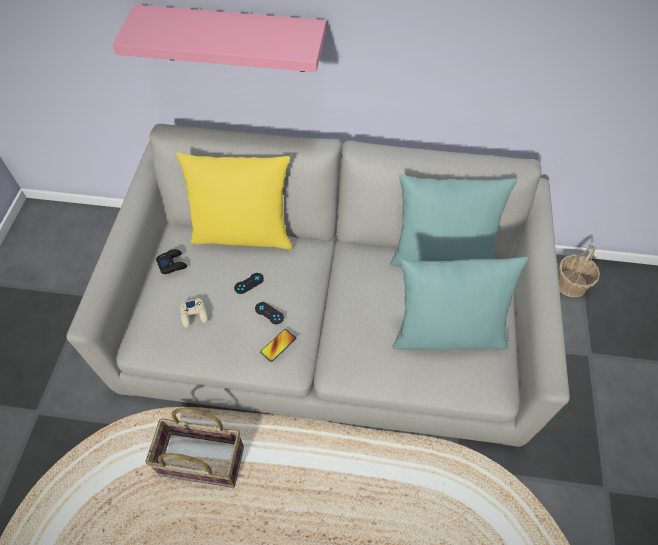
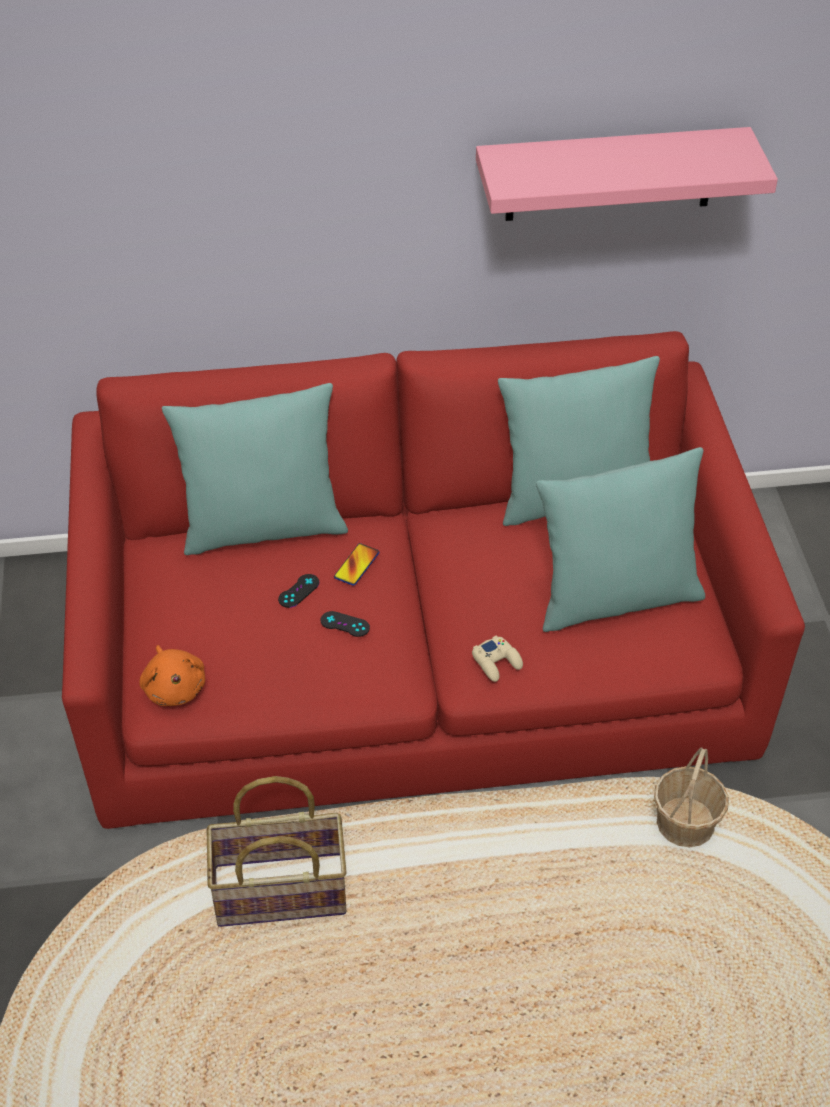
camera: 15 degrees left, 10 degrees down
(153, 333) = (174, 687): none -> orange plush toy
(172, 263) = (167, 588): black game controller -> none
(194, 314) = (230, 649): beige game controller -> beige game controller (497, 662)
(233, 39) = (218, 231): pink shelf -> pink shelf (610, 174)
(243, 234) = (263, 528): yellow pillow -> turquoise pillow
(278, 345) = (373, 664): phone -> phone (356, 565)
(330, 321) = (417, 654): grey sofa -> red sofa
(571, 284) = (772, 527): basket -> basket (685, 823)

